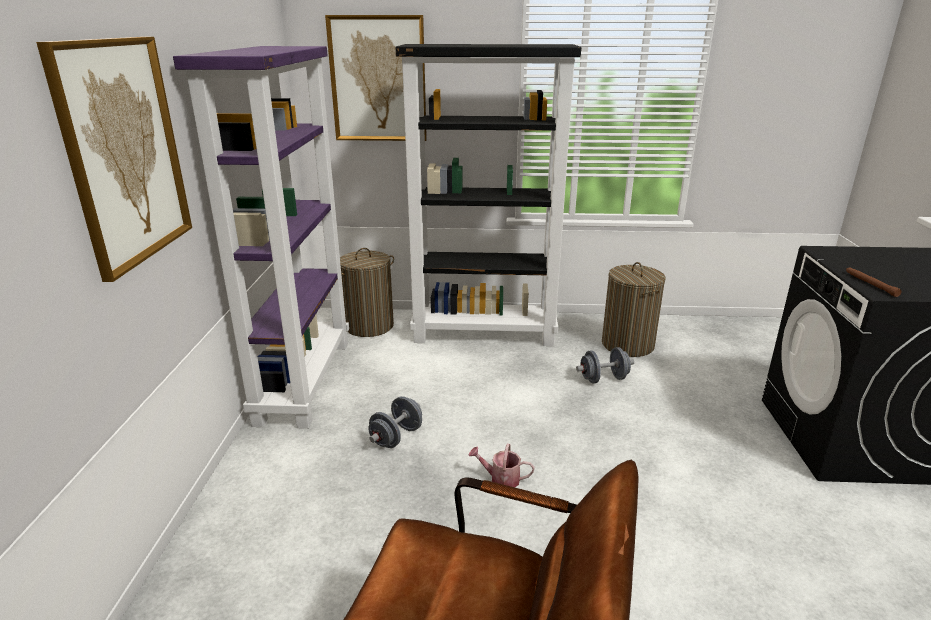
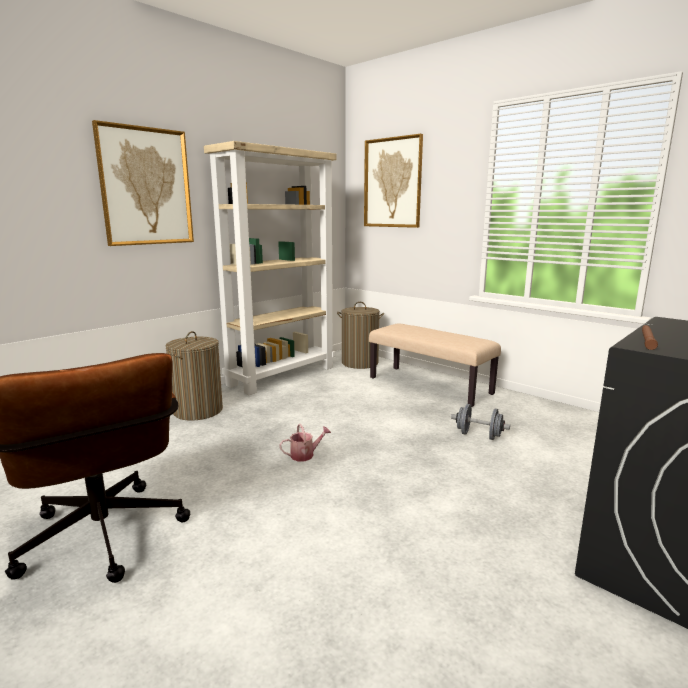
camera: 40 degrees right, 10 degrees down
(303, 380) = (282, 375): purple bookcase -> beige bookcase
(396, 437) = (284, 414): grey dumbbell -> none
(485, 333) = (430, 385): black bookcase -> beige bench
(501, 479) = (305, 455): watering can -> watering can turned 105 degrees clockwise
(627, 344) = (541, 424): laundry basket -> laundry basket (198, 410)

